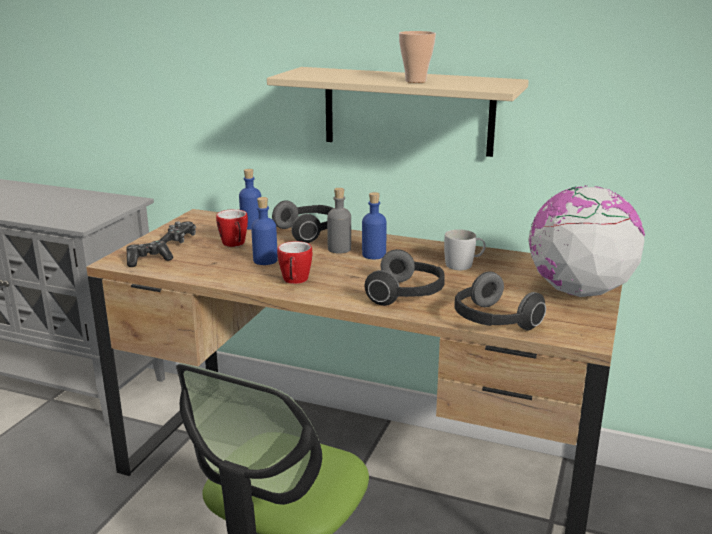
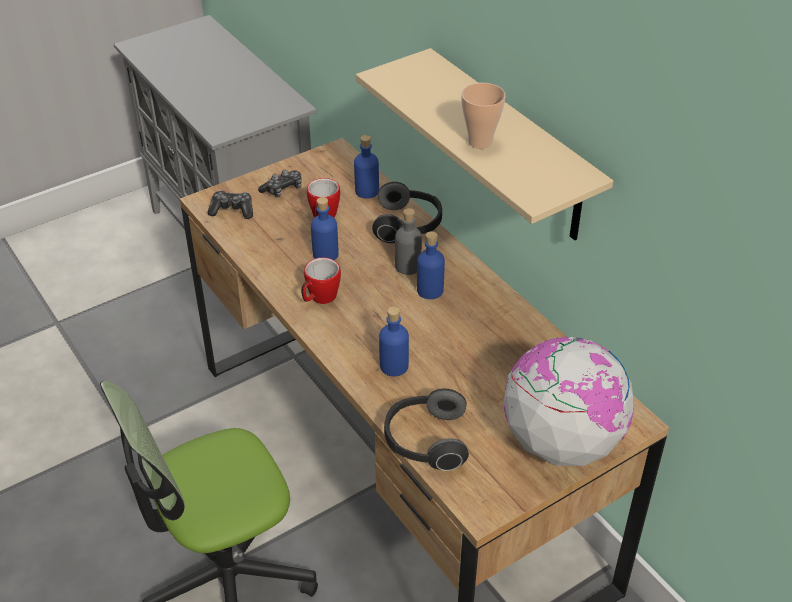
camera: 35 degrees right, 20 degrees up
(407, 295) = (394, 366): headphones -> blue bottle
(464, 264) = (498, 346): white mug -> none

